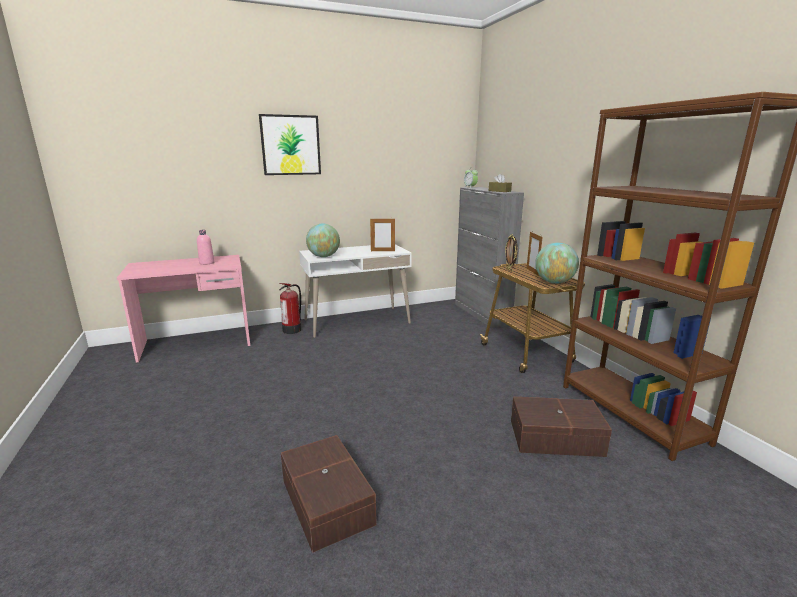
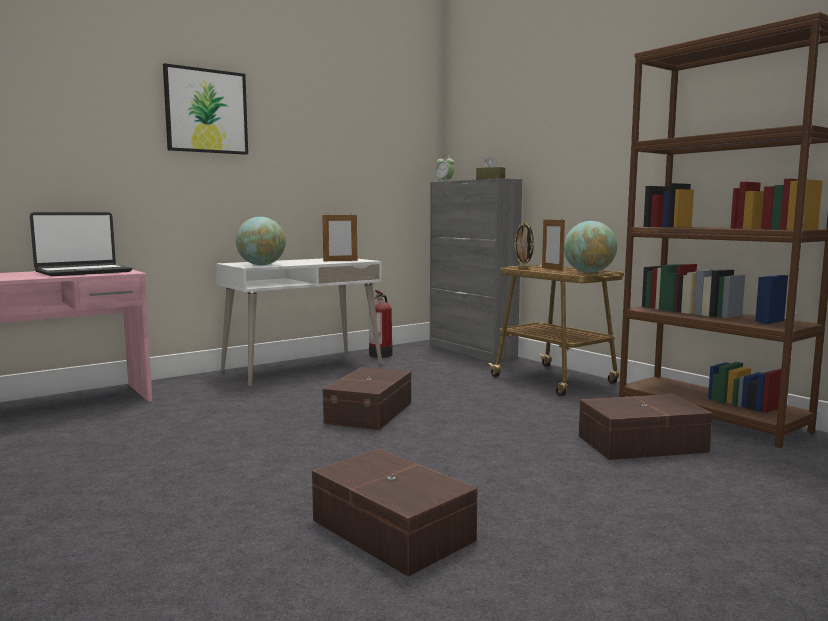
camera: 15 degrees left, 10 degrees down
(207, 263) = (83, 272): pink bottle -> laptop
(292, 330) = (209, 381): fire extinguisher -> fire extinguisher (381, 354)
(377, 374) = (371, 412): none -> brown storage box

